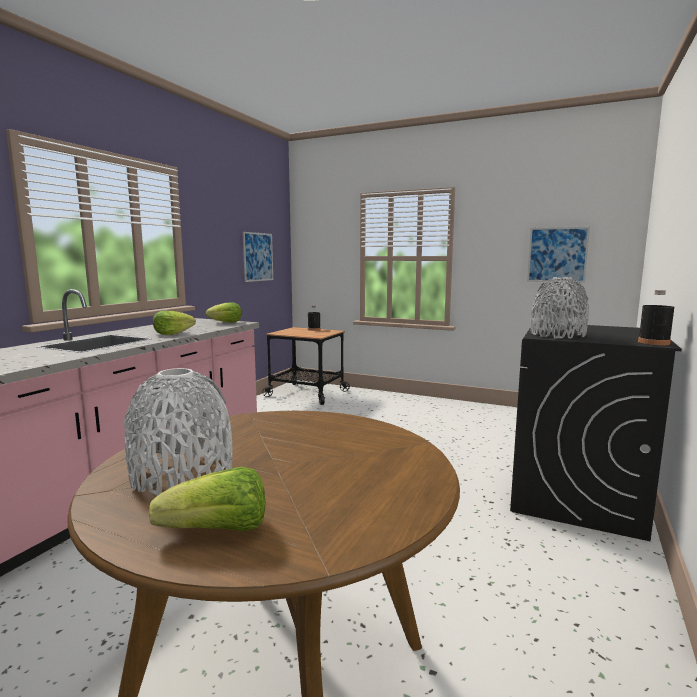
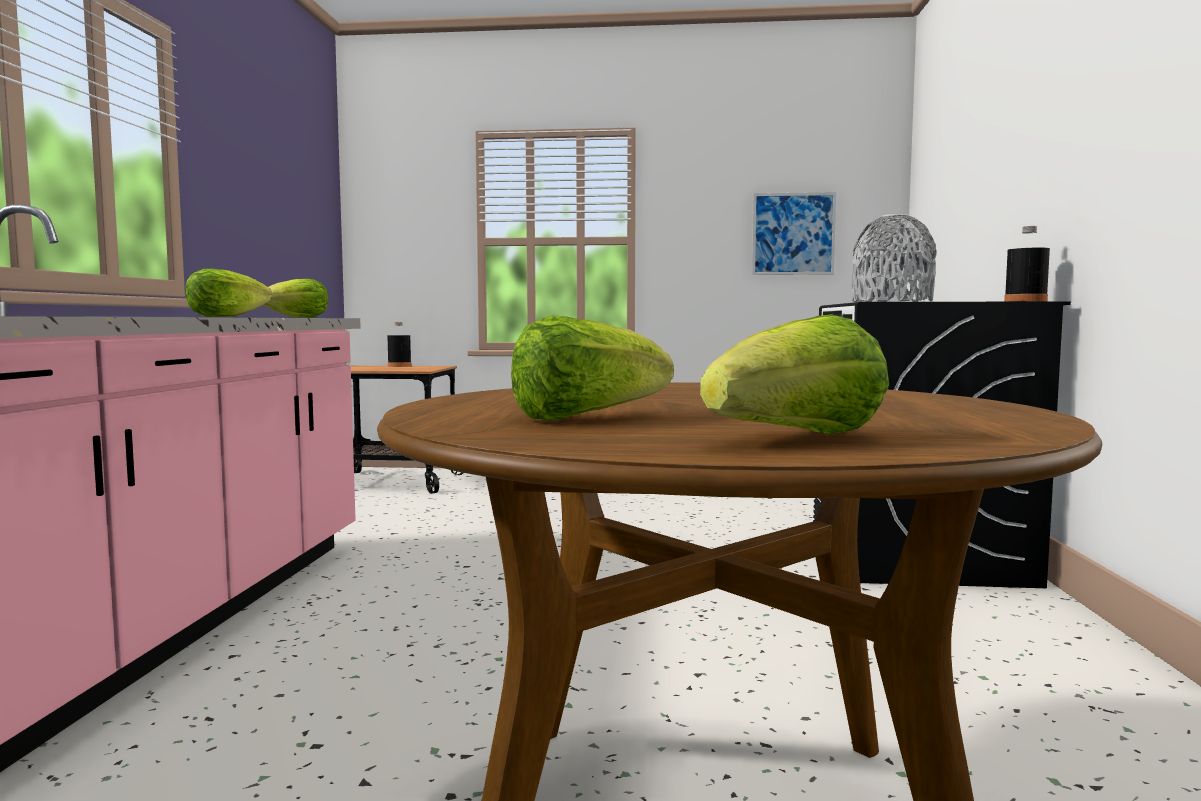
camera: 20 degrees left, 5 degrees down
(182, 476) = (585, 417): white vase -> lettuce
(258, 257) = (296, 229): picture -> none

